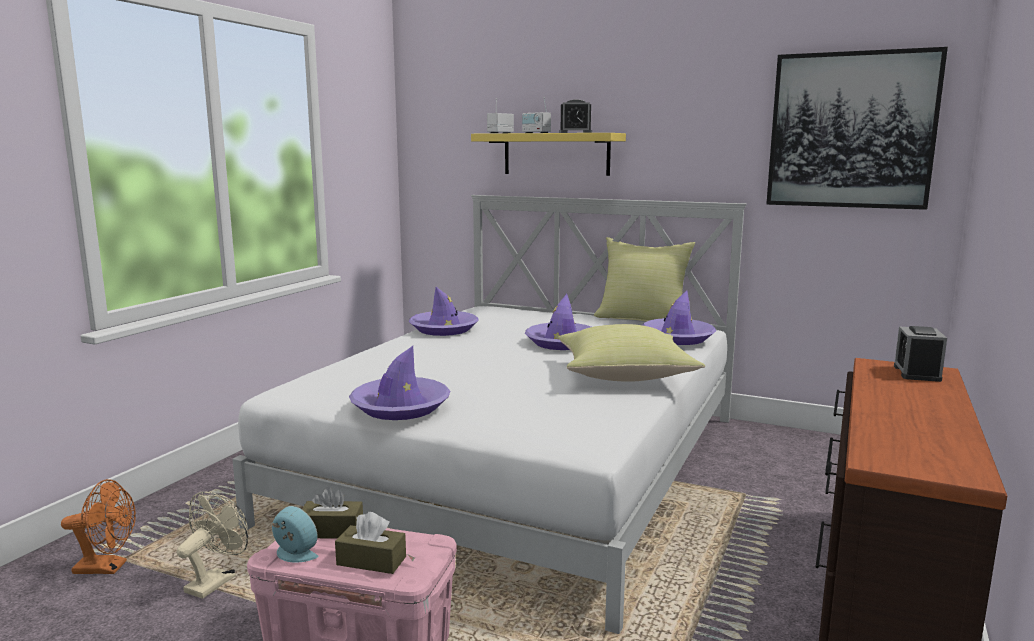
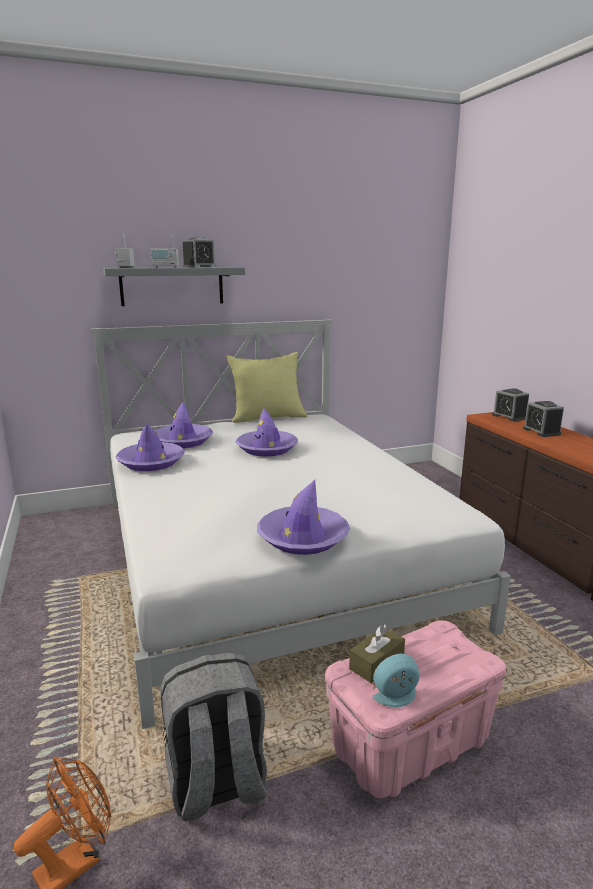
camera: 45 degrees left, 5 degrees up
(216, 581) = (216, 785): beige fan -> grey backpack
(371, 561) = (447, 665): brown tissue box -> none
(556, 154) = (172, 286): yellow shelf -> grey shelf
(625, 376) = (363, 461): yellow pillow -> none
(677, 338) = (325, 425): purple hat -> purple hat (183, 441)
(851, 130) = (387, 265): picture -> none
(907, 397) = (541, 431): none -> alarm clock

